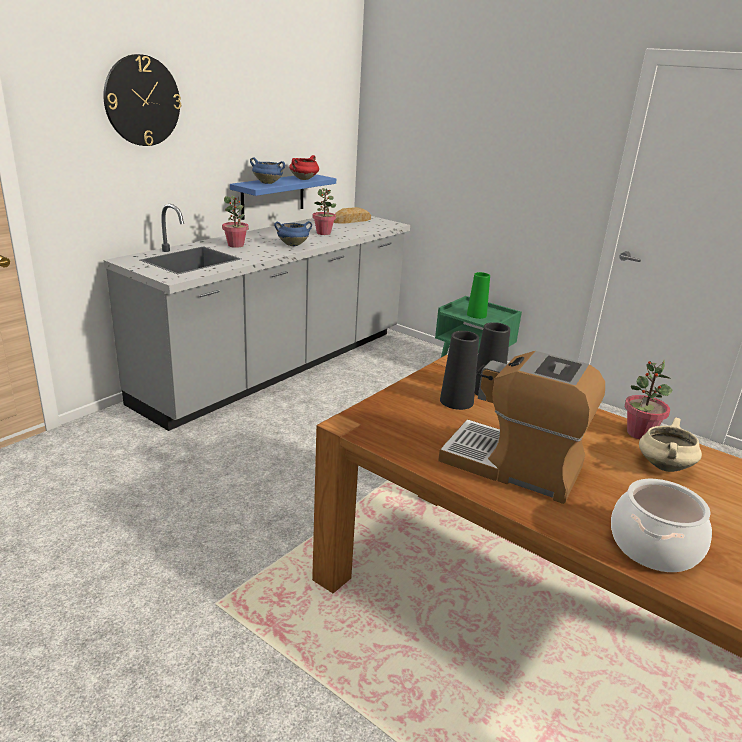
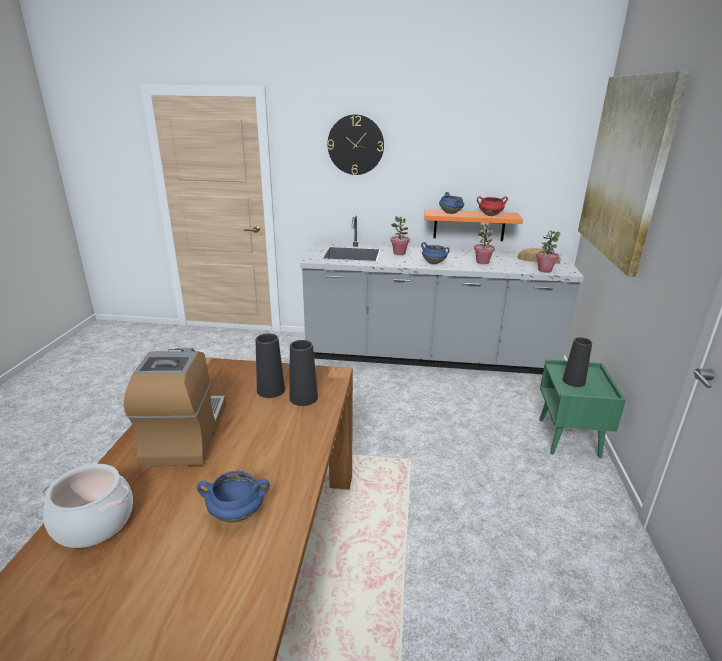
camera: 60 degrees right, 0 degrees up
(273, 196) = (469, 225): blue shelf -> orange shelf
(433, 114) = (625, 169): none -> picture
(476, 315) = (573, 381): green vase -> black vase
(639, 433) = (294, 489): potted plant -> potted plant (544, 270)
(663, 465) = (237, 512): beige cooking pot -> blue cooking pot

